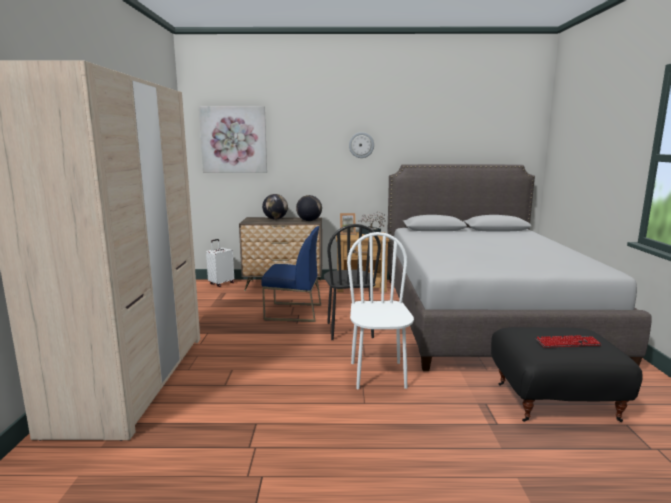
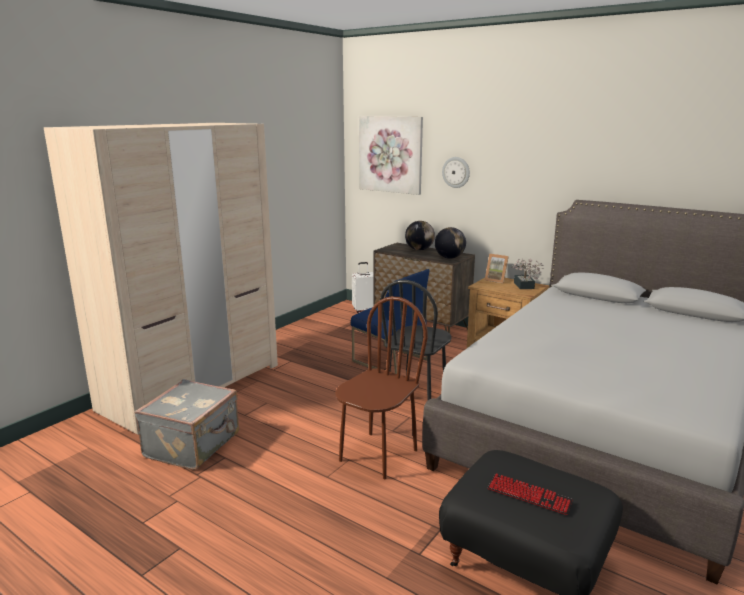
camera: 35 degrees right, 5 degrees up
(209, 425) = (194, 445): none -> grey suitcase
(361, 145) = (529, 169): wall clock -> wall clock (456, 172)
(378, 375) = (378, 455): white chair -> brown chair

